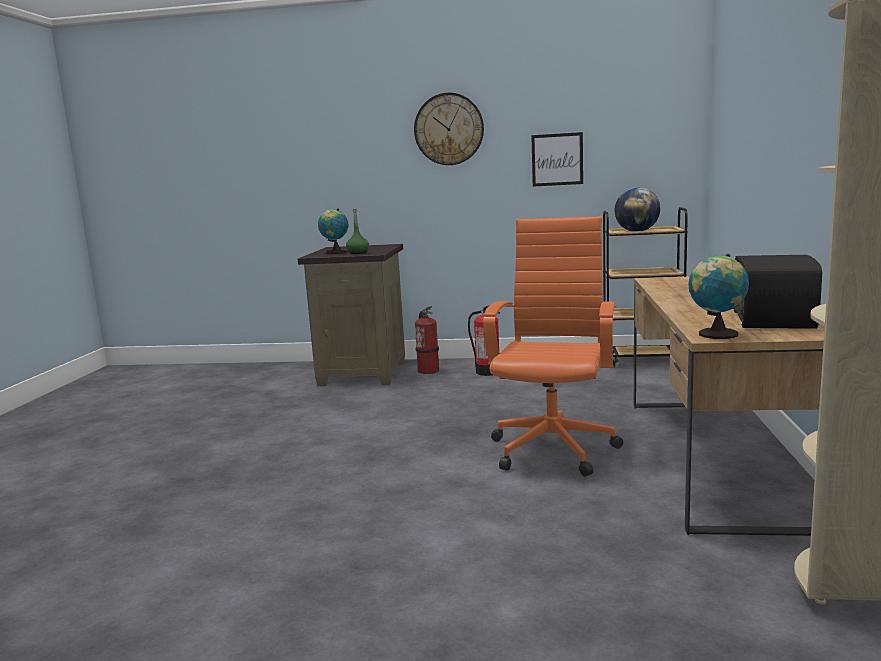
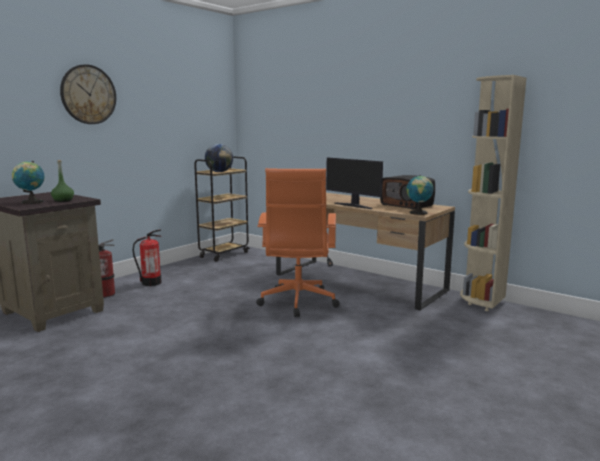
camera: 60 degrees left, 0 degrees up
(554, 448) = (298, 303): orange office chair -> orange office chair turned 135 degrees counterclockwise
(557, 159) = (162, 123): picture -> none
(677, 305) = (353, 206): none -> monitor

